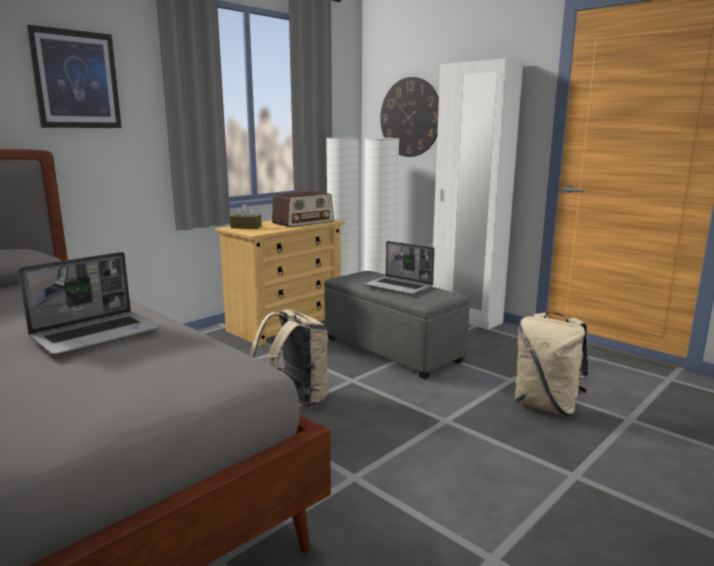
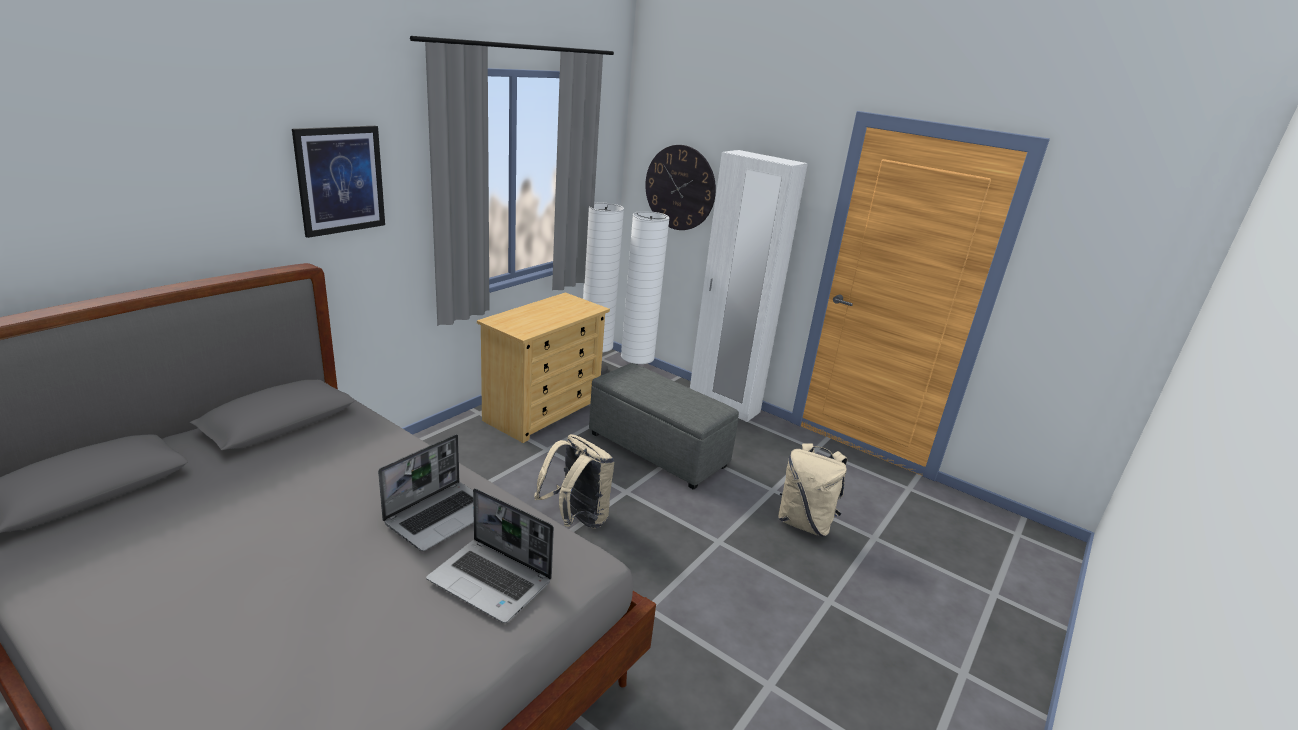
camera: 10 degrees left, 10 degrees up
(246, 227) = (509, 319): brown tissue box -> none
(303, 222) = (567, 310): radio -> none
(399, 287) = (671, 395): laptop -> laptop (492, 581)

